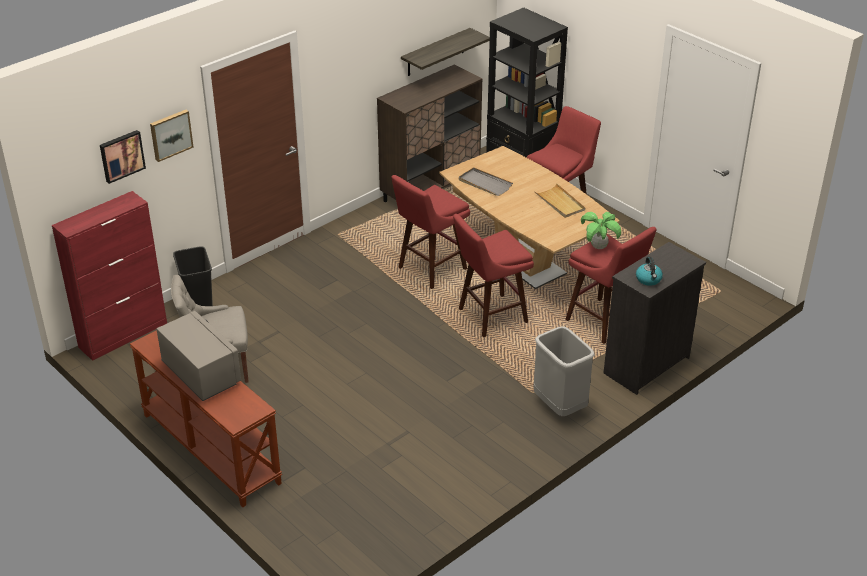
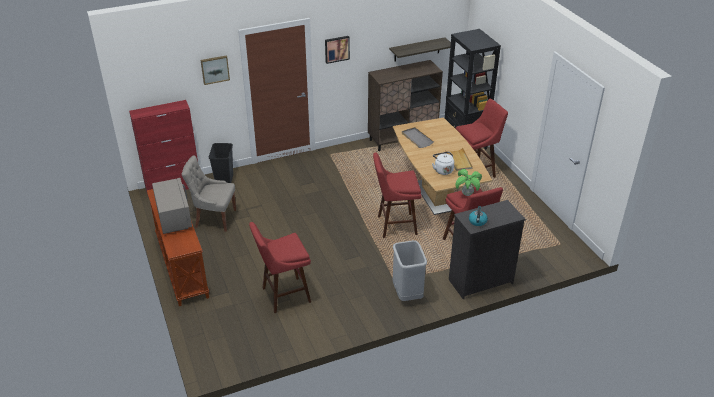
camera: 20 degrees right, 0 degrees up
(121, 155) = (179, 76): picture -> picture (336, 49)
(430, 270) = (373, 188): red stool -> red stool (283, 295)
(546, 220) = (443, 170): none -> white kettle

